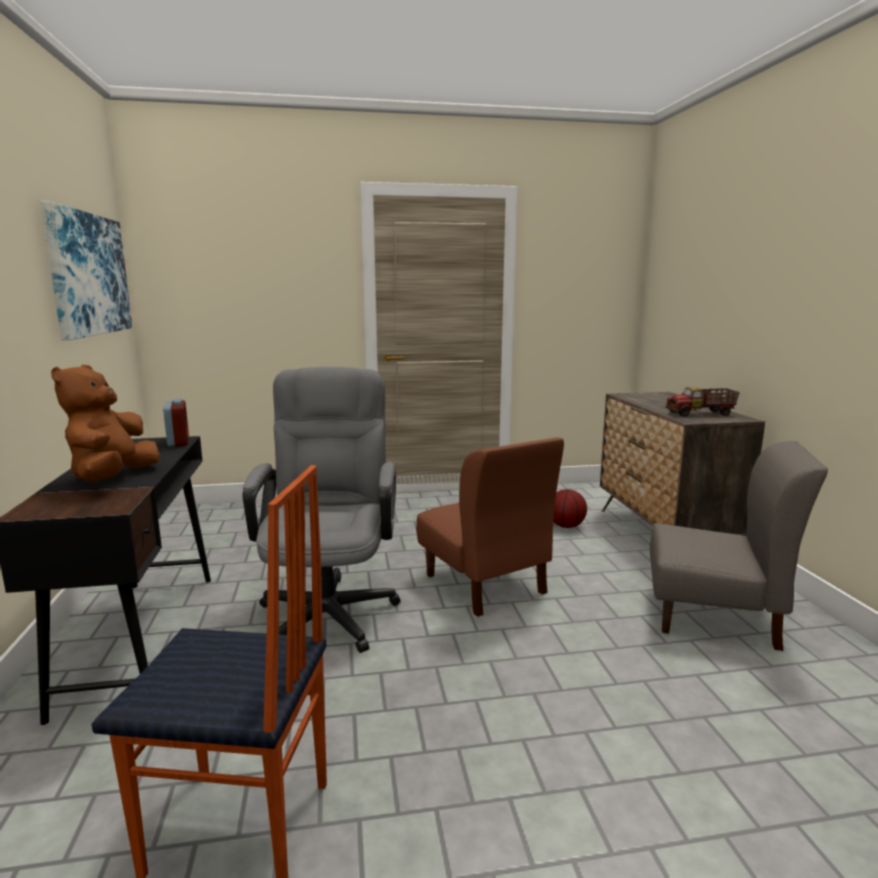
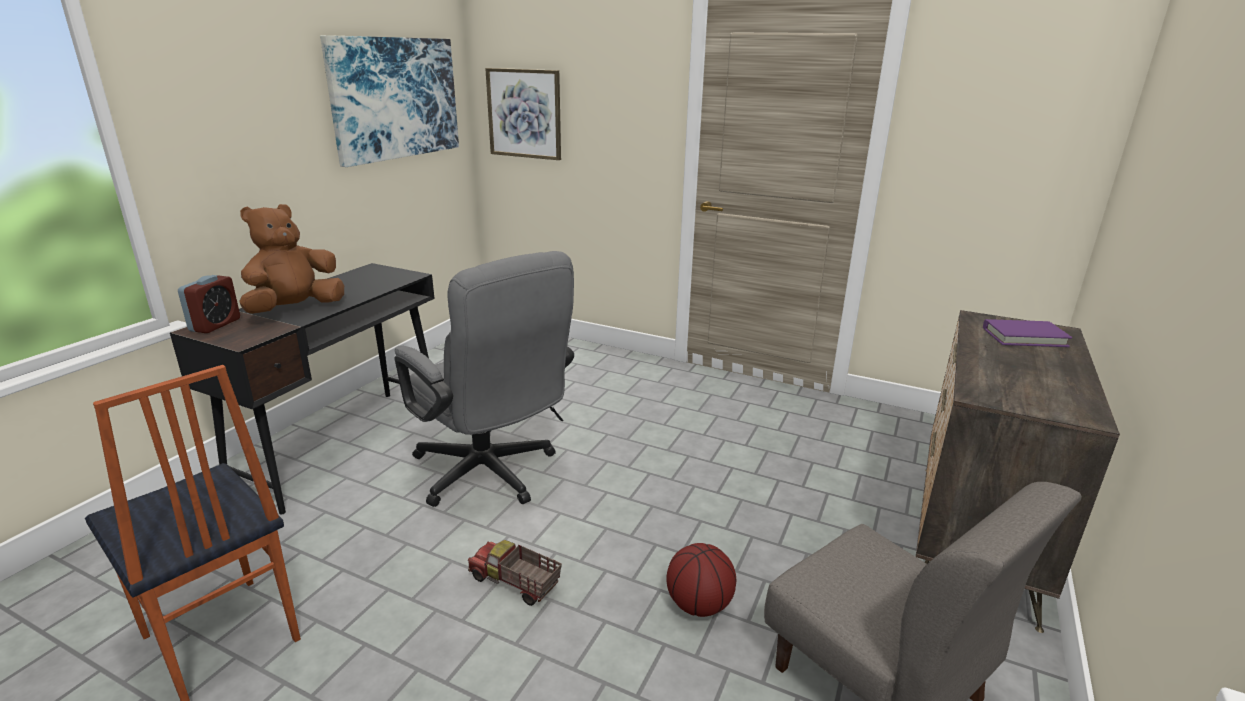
camera: 35 degrees right, 10 degrees up
(178, 442) = (404, 278): alarm clock -> alarm clock (215, 325)
(198, 293) = (524, 113): none -> picture
(330, 607) = (491, 475): grey office chair -> grey office chair turned 105 degrees clockwise
(485, 584) = (655, 511): brown chair -> none
(566, 526) = (847, 474): basketball -> basketball (699, 605)
(656, 398) = (1024, 337): none -> purple book
(701, 414) = (1029, 387): toy truck -> toy truck (514, 584)

